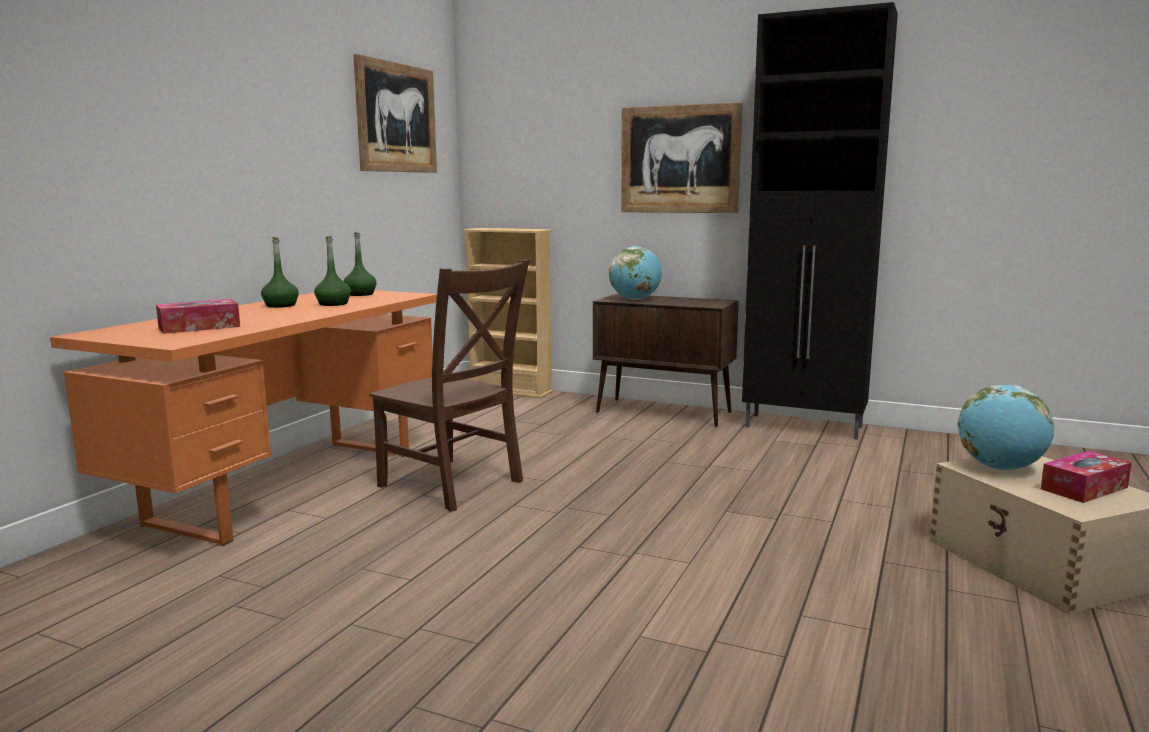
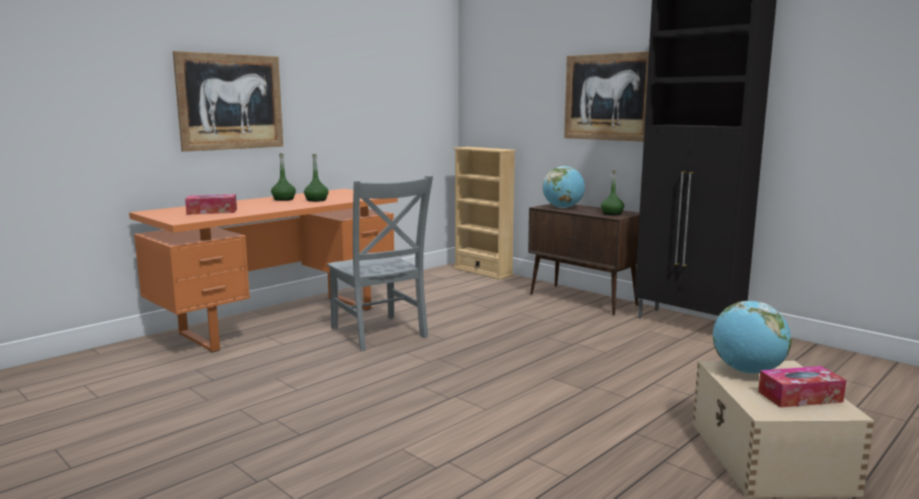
camera: 20 degrees right, 0 degrees up
(360, 294) = (347, 194): green bottle -> green bottle (612, 214)
(396, 118) = (401, 66): picture -> picture (230, 102)
(454, 485) = (379, 334): brown chair -> grey chair

